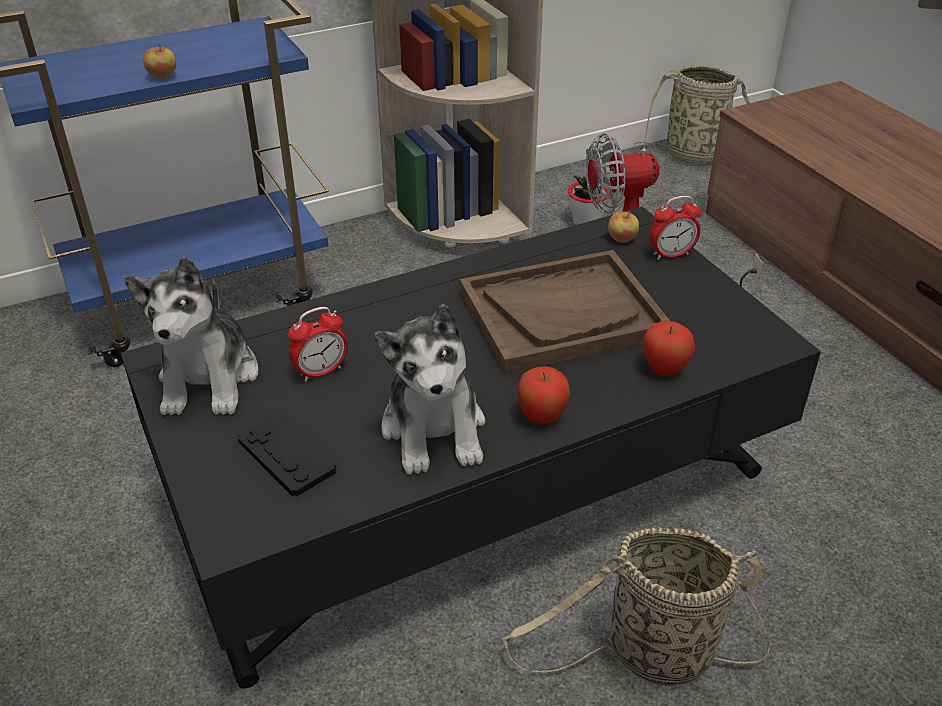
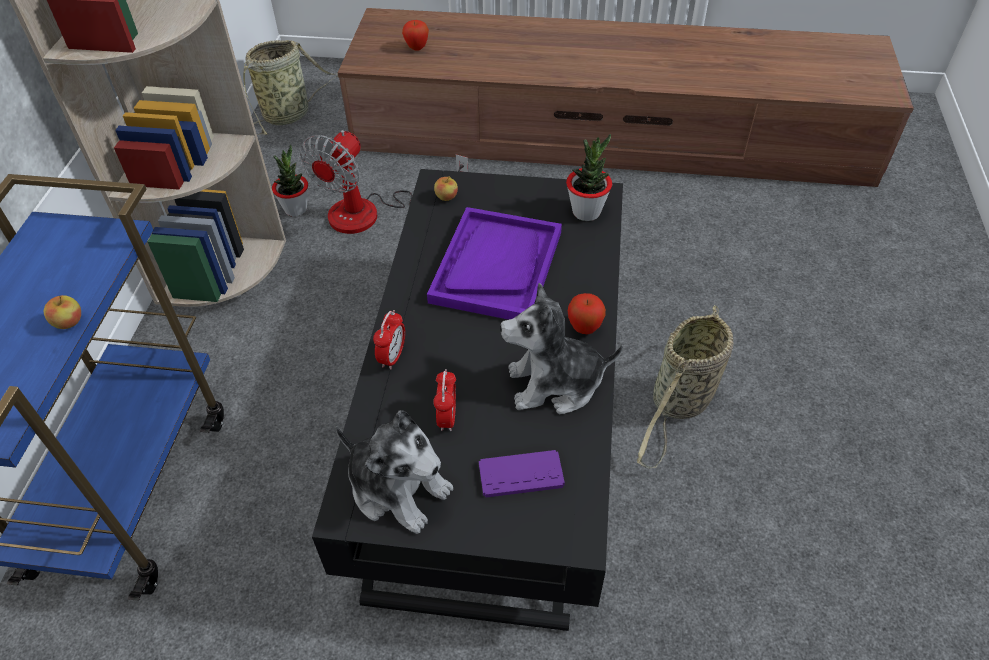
camera: 55 degrees left, 10 degrees up
(286, 456) = (521, 474): black game controller -> purple game controller
(435, 429) = (555, 384): plush toy -> plush toy turned 150 degrees clockwise
(562, 314) = (496, 266): brown tray -> purple tray
(664, 370) = (587, 252): apple -> apple (417, 48)
(671, 254) = (484, 186): alarm clock -> alarm clock (392, 357)
(730, 342) = (586, 212): none -> potted plant

